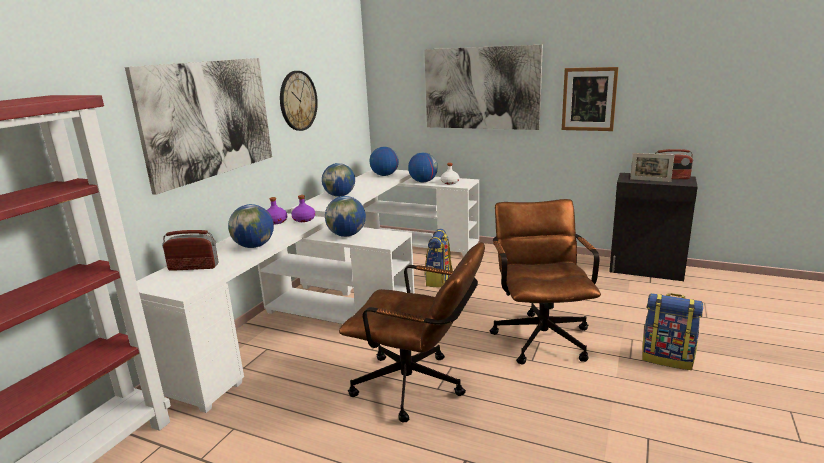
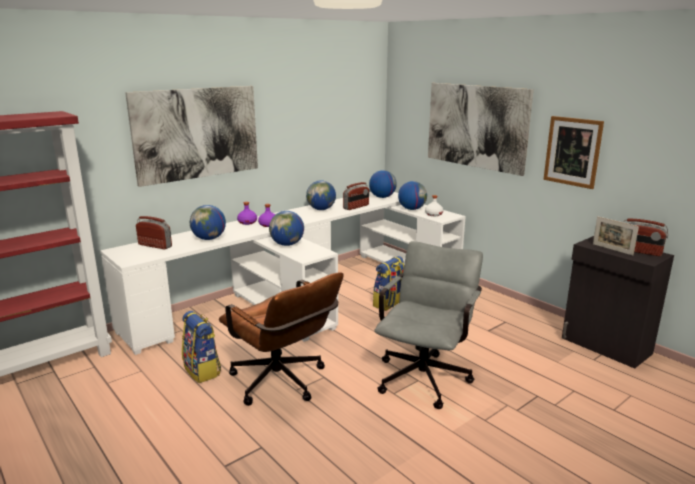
camera: 25 degrees right, 0 degrees up
(298, 101) = (295, 122): wall clock -> none
(372, 187) = (356, 207): none -> radio
(540, 334) = (425, 375): brown office chair -> grey office chair
(667, 358) = (521, 432): backpack -> backpack (202, 371)

